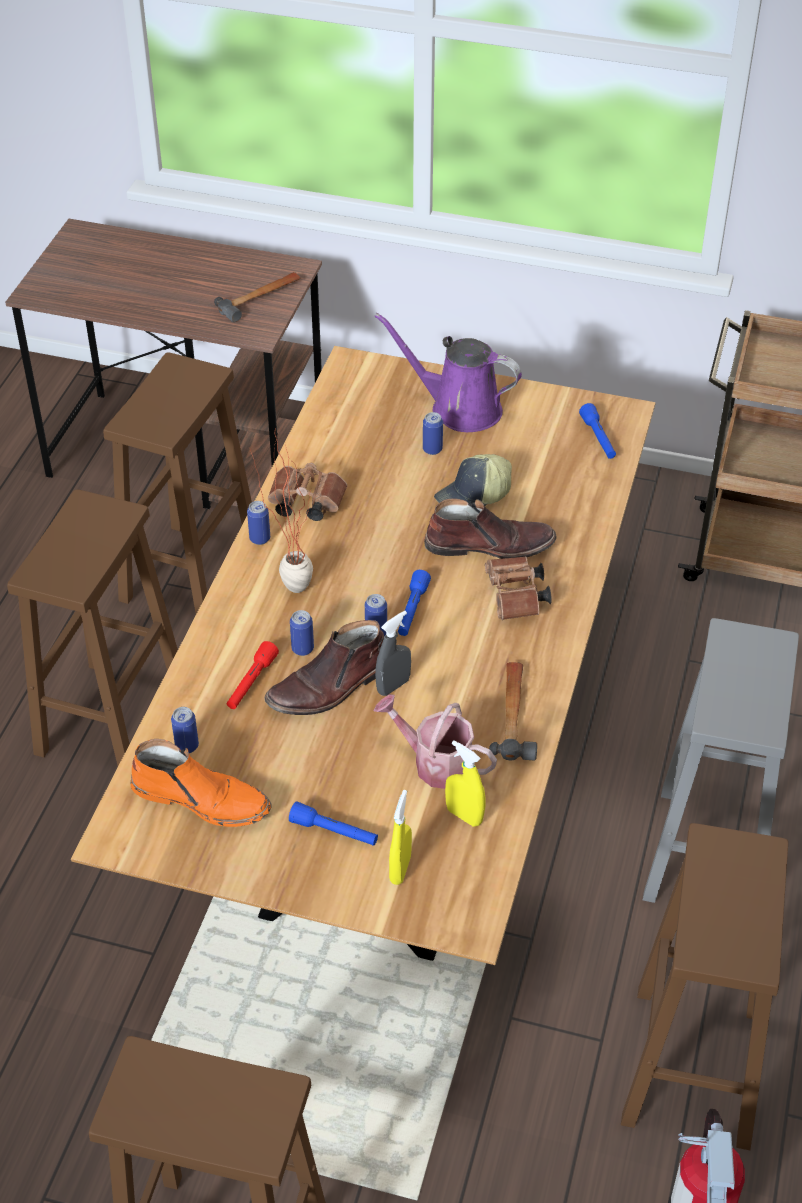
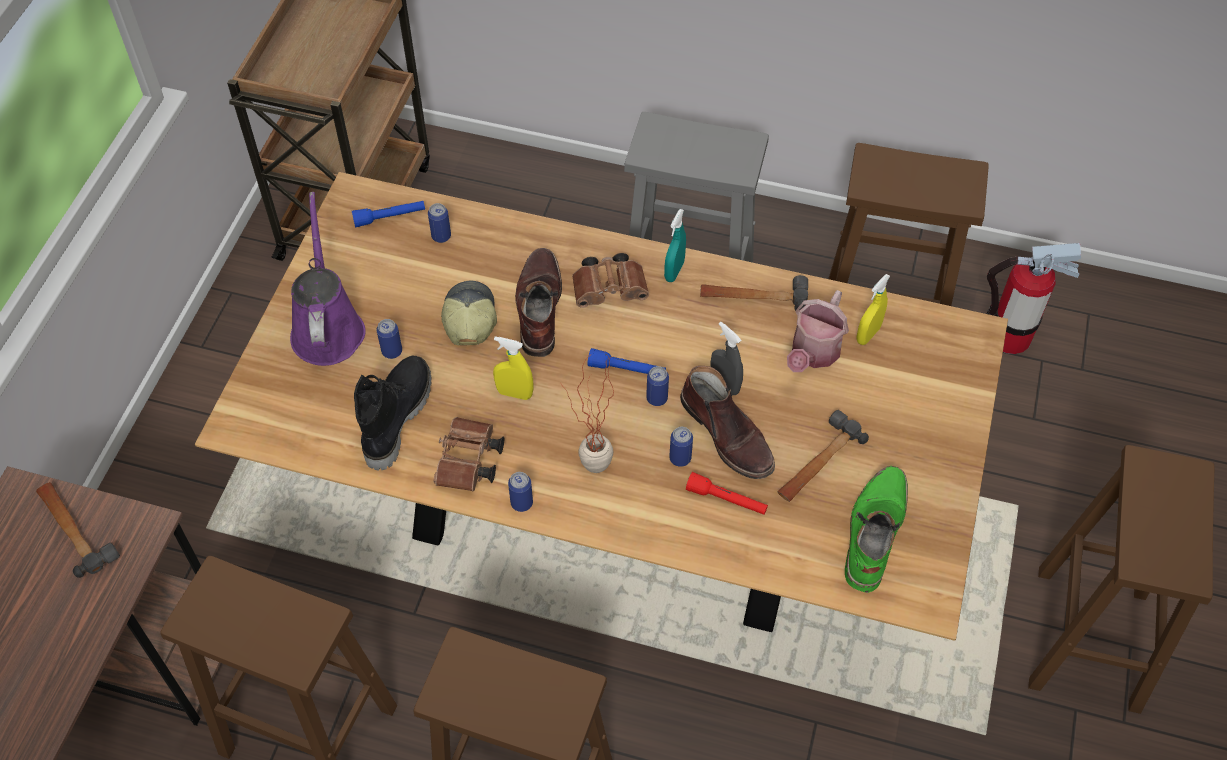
camera: 90 degrees left, 10 degrees up
(187, 746) = (811, 550): can -> can (441, 236)
(202, 799) = (873, 532): orange boot -> green boot
(291, 758) = (817, 463): none -> hammer
(334, 832) = (897, 427): blue flashlight -> none
(358, 456) = (396, 417): none -> black boot
(400, 869) = (930, 379): yellow spray bottle -> yellow spray bottle (514, 393)
(459, 408) = (327, 327): purple watering can -> purple watering can turned 150 degrees clockwise
(474, 497) = (468, 318): cap -> cap turned 150 degrees counterclockwise
(546, 649) = (674, 271): none -> turquoise spray bottle

